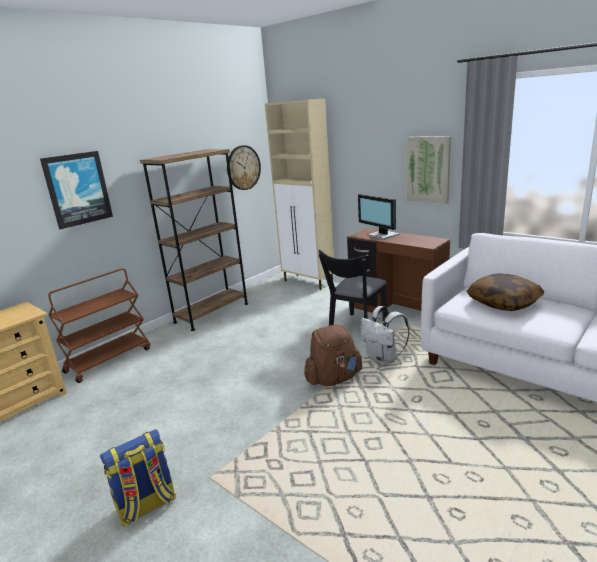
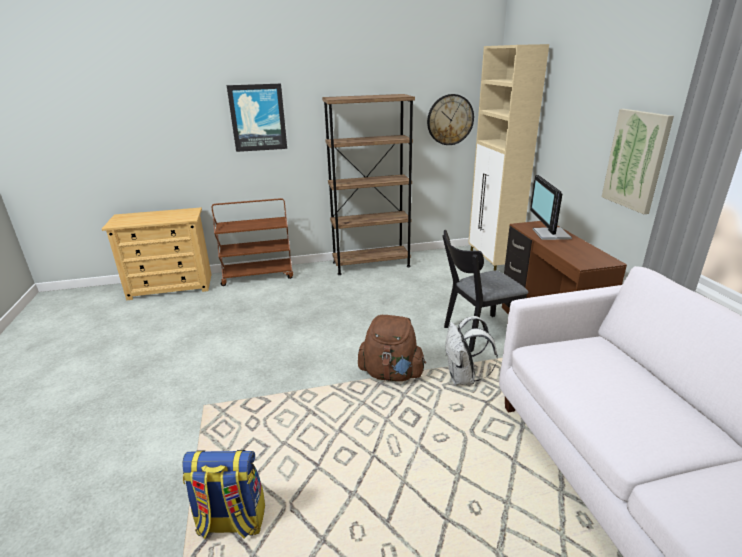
camera: 35 degrees right, 5 degrees up
(146, 506) = (150, 401): backpack -> backpack (231, 522)
(503, 302) = (608, 375): pillow -> none

